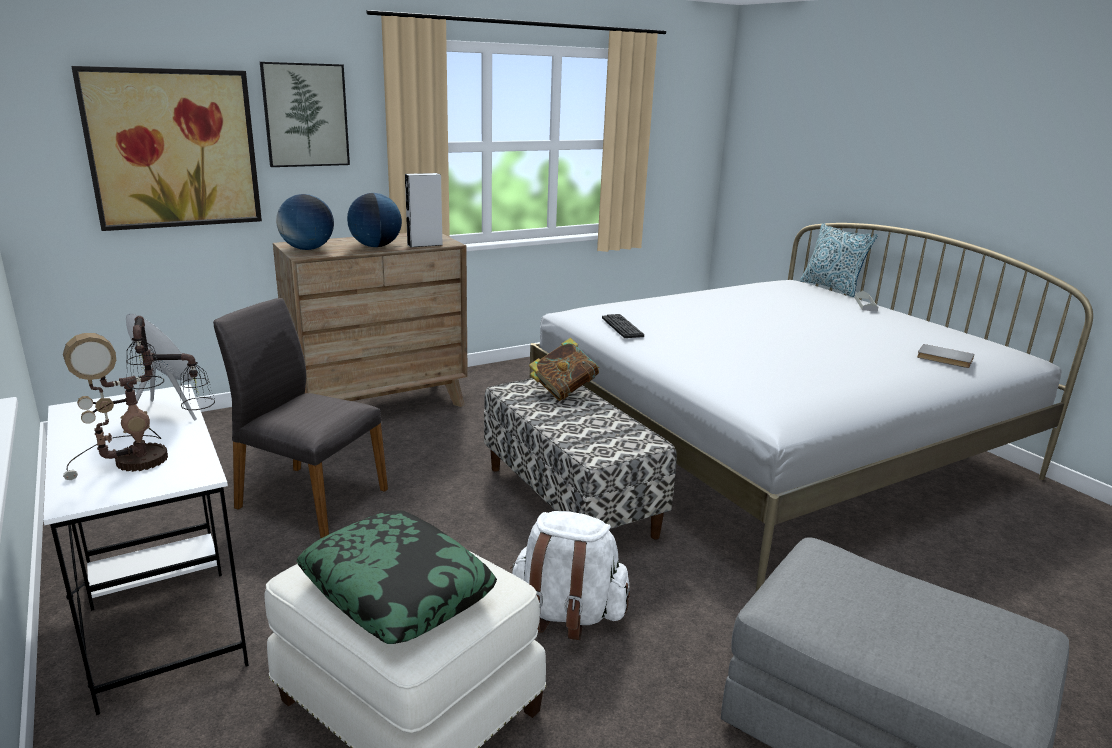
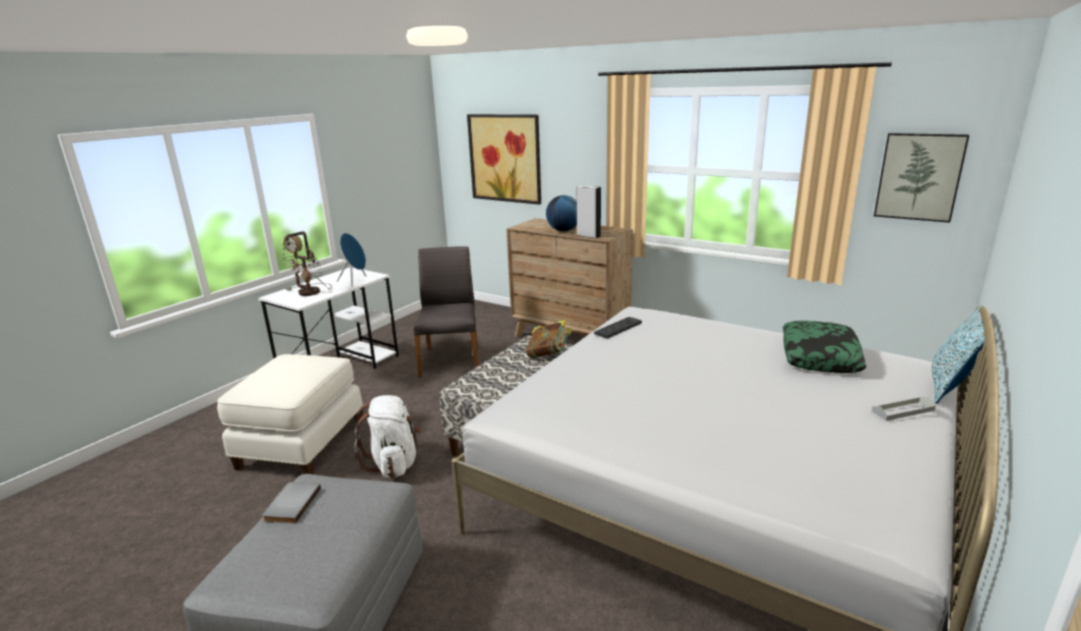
camera: 65 degrees right, 0 degrees up
(305, 115) = (568, 141): picture -> picture (919, 177)
(307, 249) = (532, 224): globe -> none
(397, 589) = (277, 375): pillow -> pillow (820, 356)
(944, 358) = (762, 475): grey book -> grey book (290, 504)

